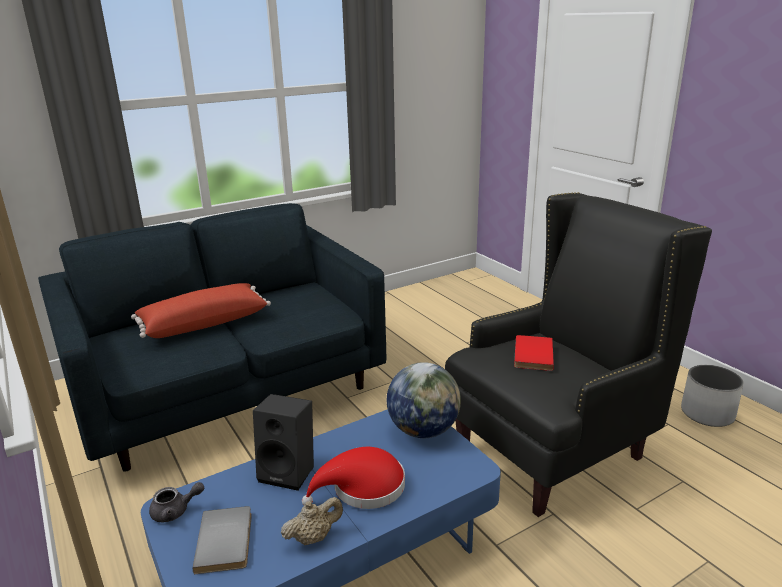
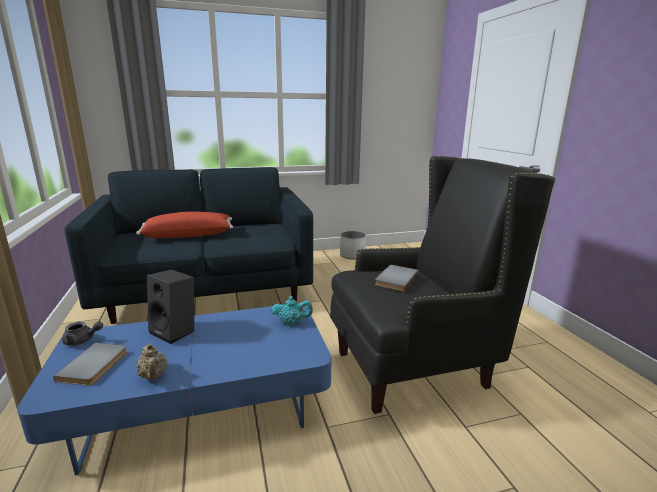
camera: 15 degrees right, 5 degrees down
(313, 537) = (154, 376): beige teapot -> beige teapot turned 75 degrees clockwise
(363, 488) = (216, 351): red hat -> none
(423, 430) = (292, 323): globe -> turquoise teapot
(531, 355) = (395, 279): red book -> grey book
(707, 413) = (569, 365): white planter -> white planter (352, 255)

